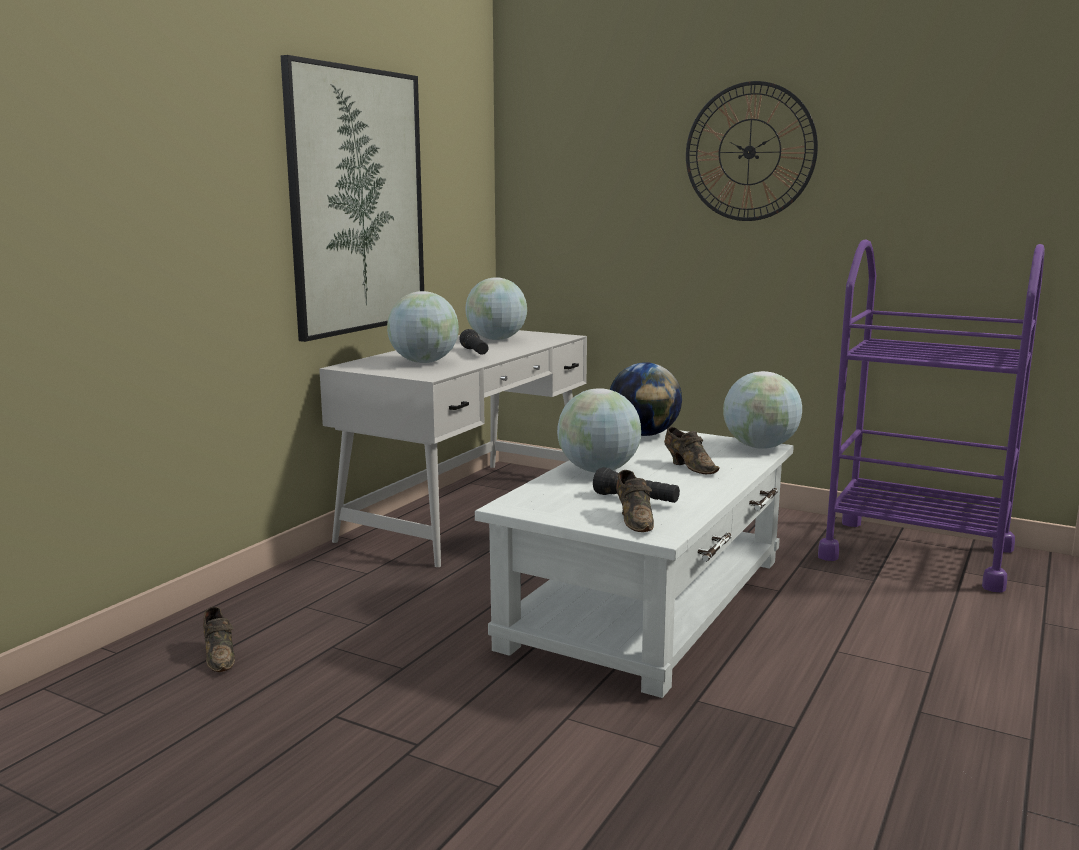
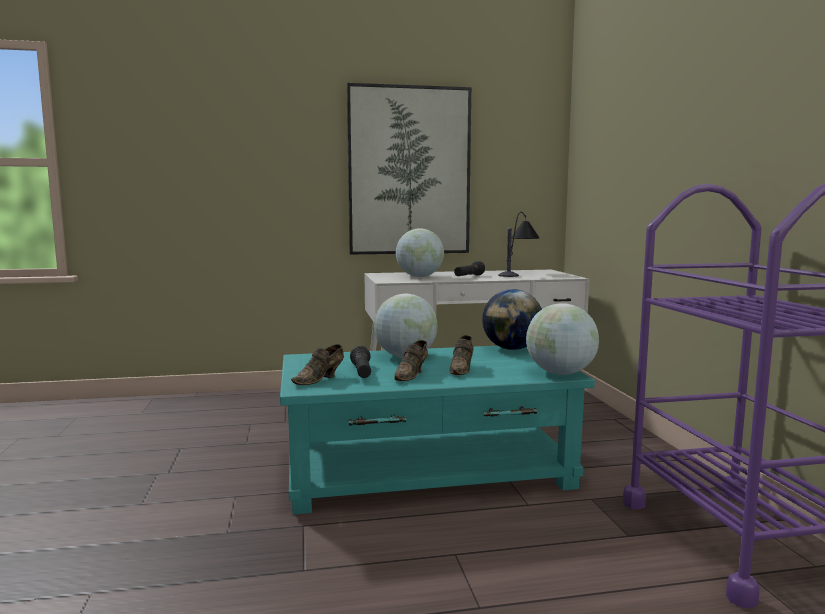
camera: 50 degrees right, 5 degrees down
(219, 656) = (213, 410): brown shoe -> brown shoe (412, 375)
(496, 339) = (518, 273): globe -> table lamp
(649, 601) = (428, 470): white coffee table -> turquoise coffee table
(749, 152) = (690, 112): wall clock -> none

